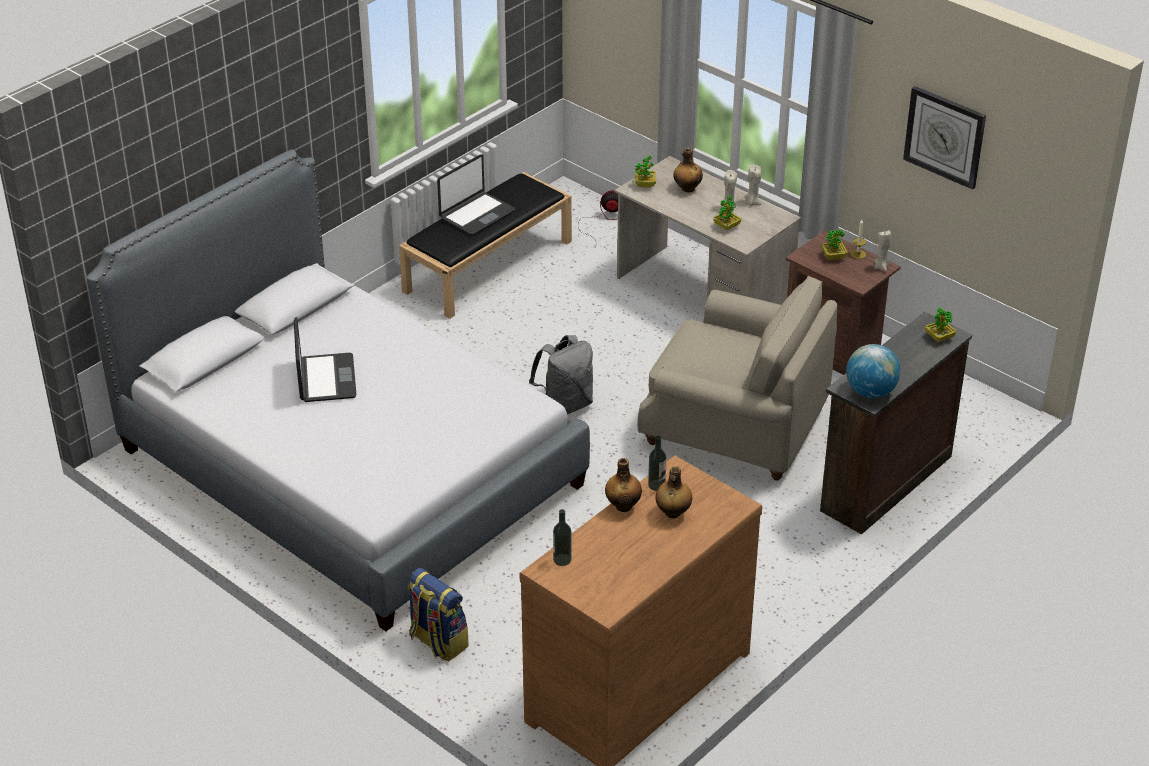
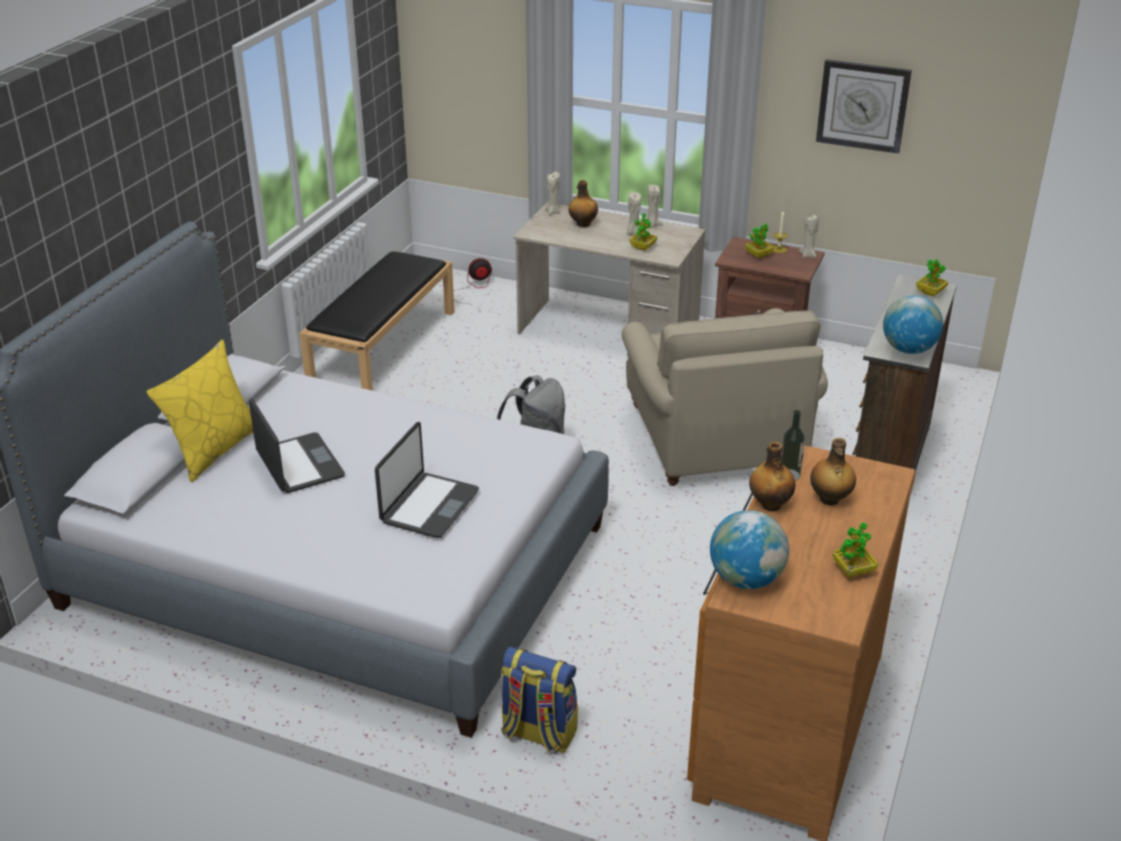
camera: 20 degrees left, 5 degrees down
(268, 349) = (214, 449): none -> yellow pillow
(476, 214) = (368, 291): laptop -> laptop (428, 506)
(562, 560) = (746, 579): bottle -> globe
(645, 185) = (540, 228): potted plant -> potted plant (853, 571)
(668, 169) = (553, 212): none -> beige candle
(735, 426) = (715, 438): beige armchair -> beige armchair turned 75 degrees clockwise

